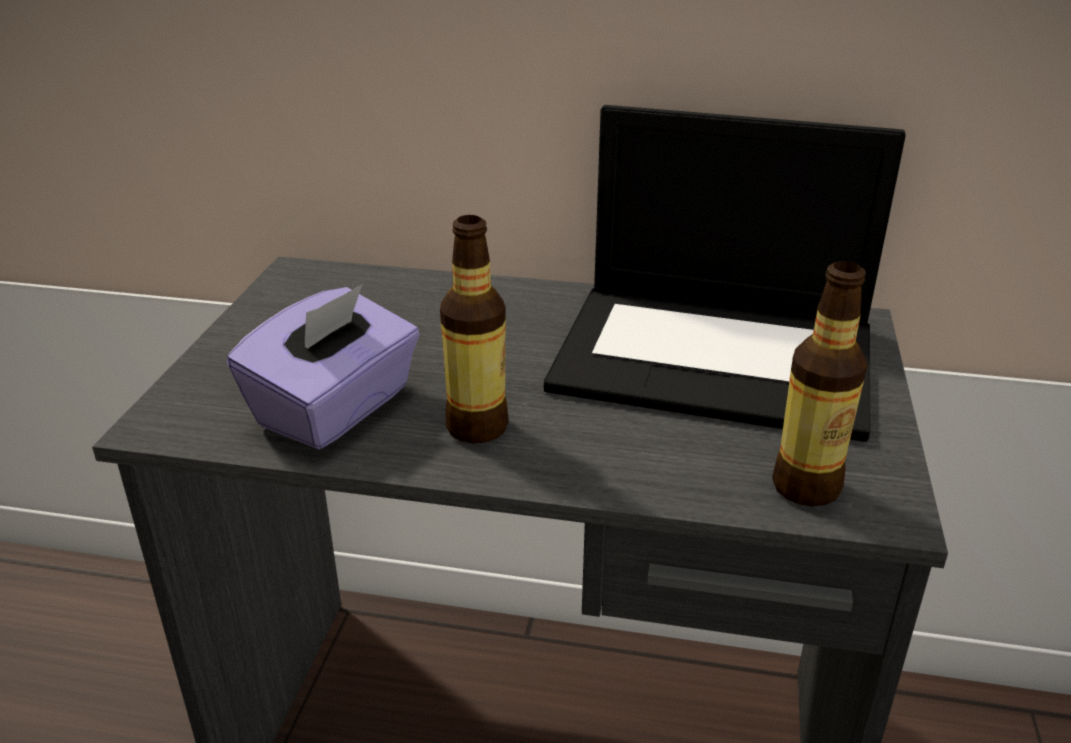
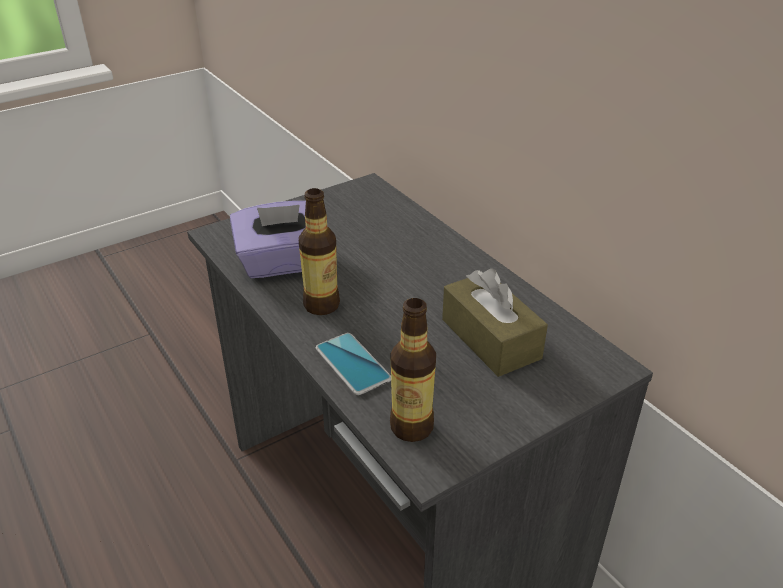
camera: 45 degrees right, 5 degrees up
(631, 466) = (353, 364): none -> phone
(718, 357) = (490, 339): laptop -> brown tissue box

